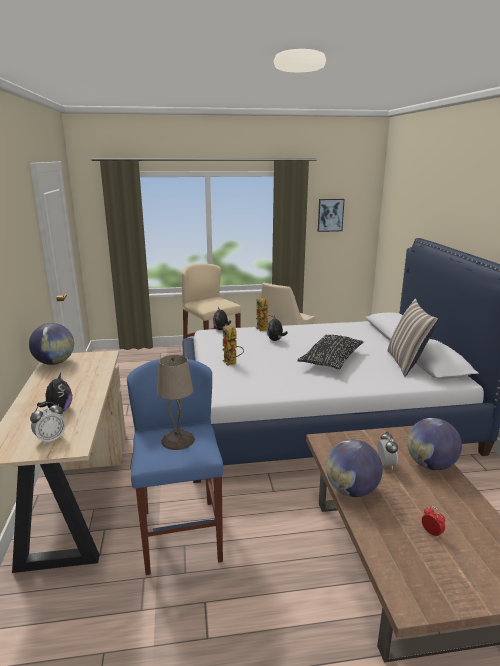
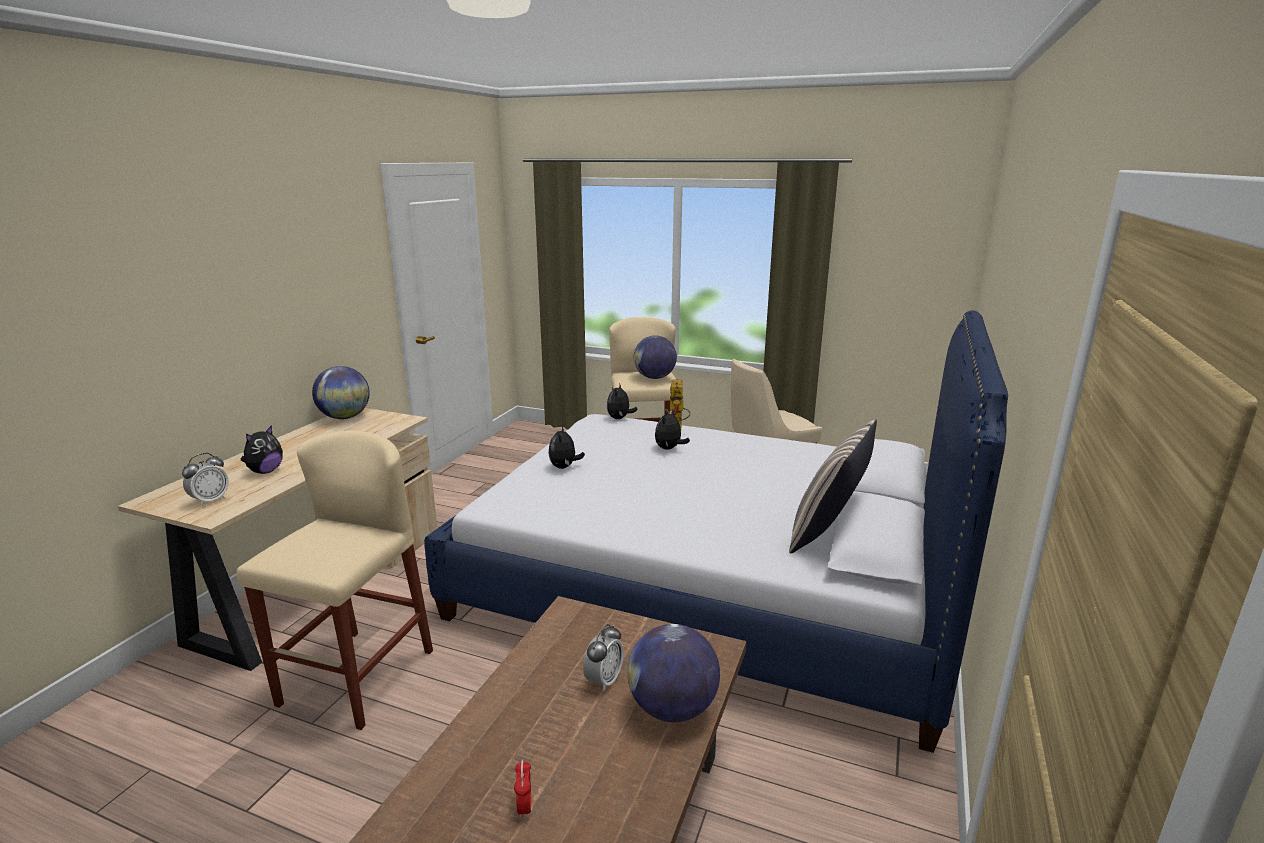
camera: 30 degrees right, 0 degrees up
(50, 439) = (210, 500): alarm clock -> alarm clock turned 45 degrees counterclockwise
(178, 440) = (327, 542): beige table lamp -> none
(181, 535) = (357, 677): blue stool -> beige stool
(232, 363) = (564, 467): toy robot -> plush toy
(330, 215) = (879, 258): picture -> none
(331, 360) = (709, 496): black pillow -> none
(351, 490) = (505, 695): globe -> globe (654, 378)

